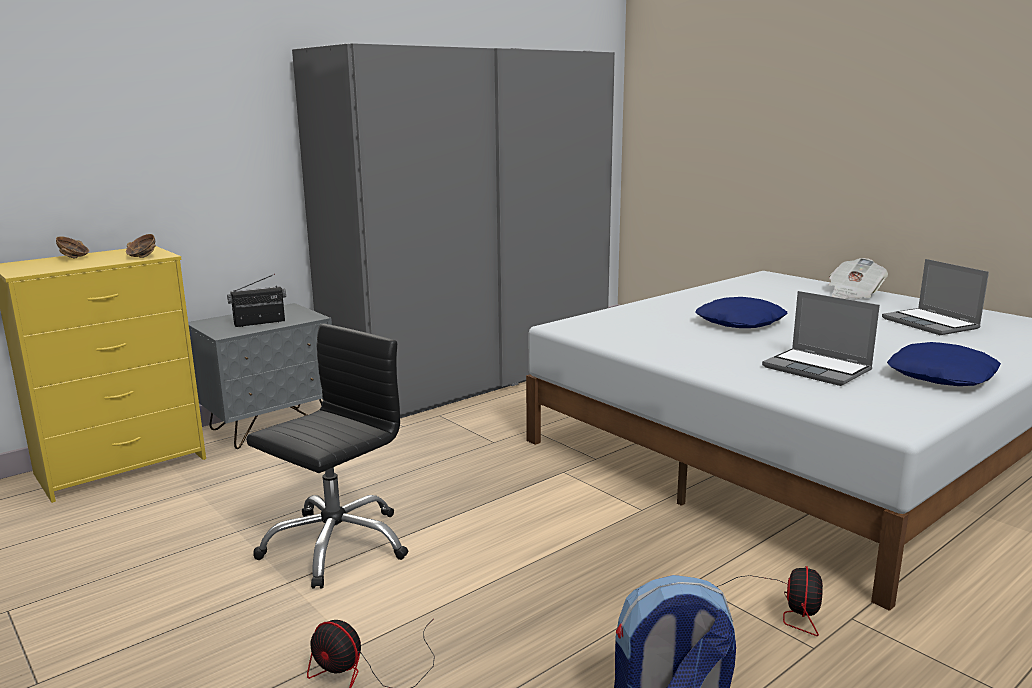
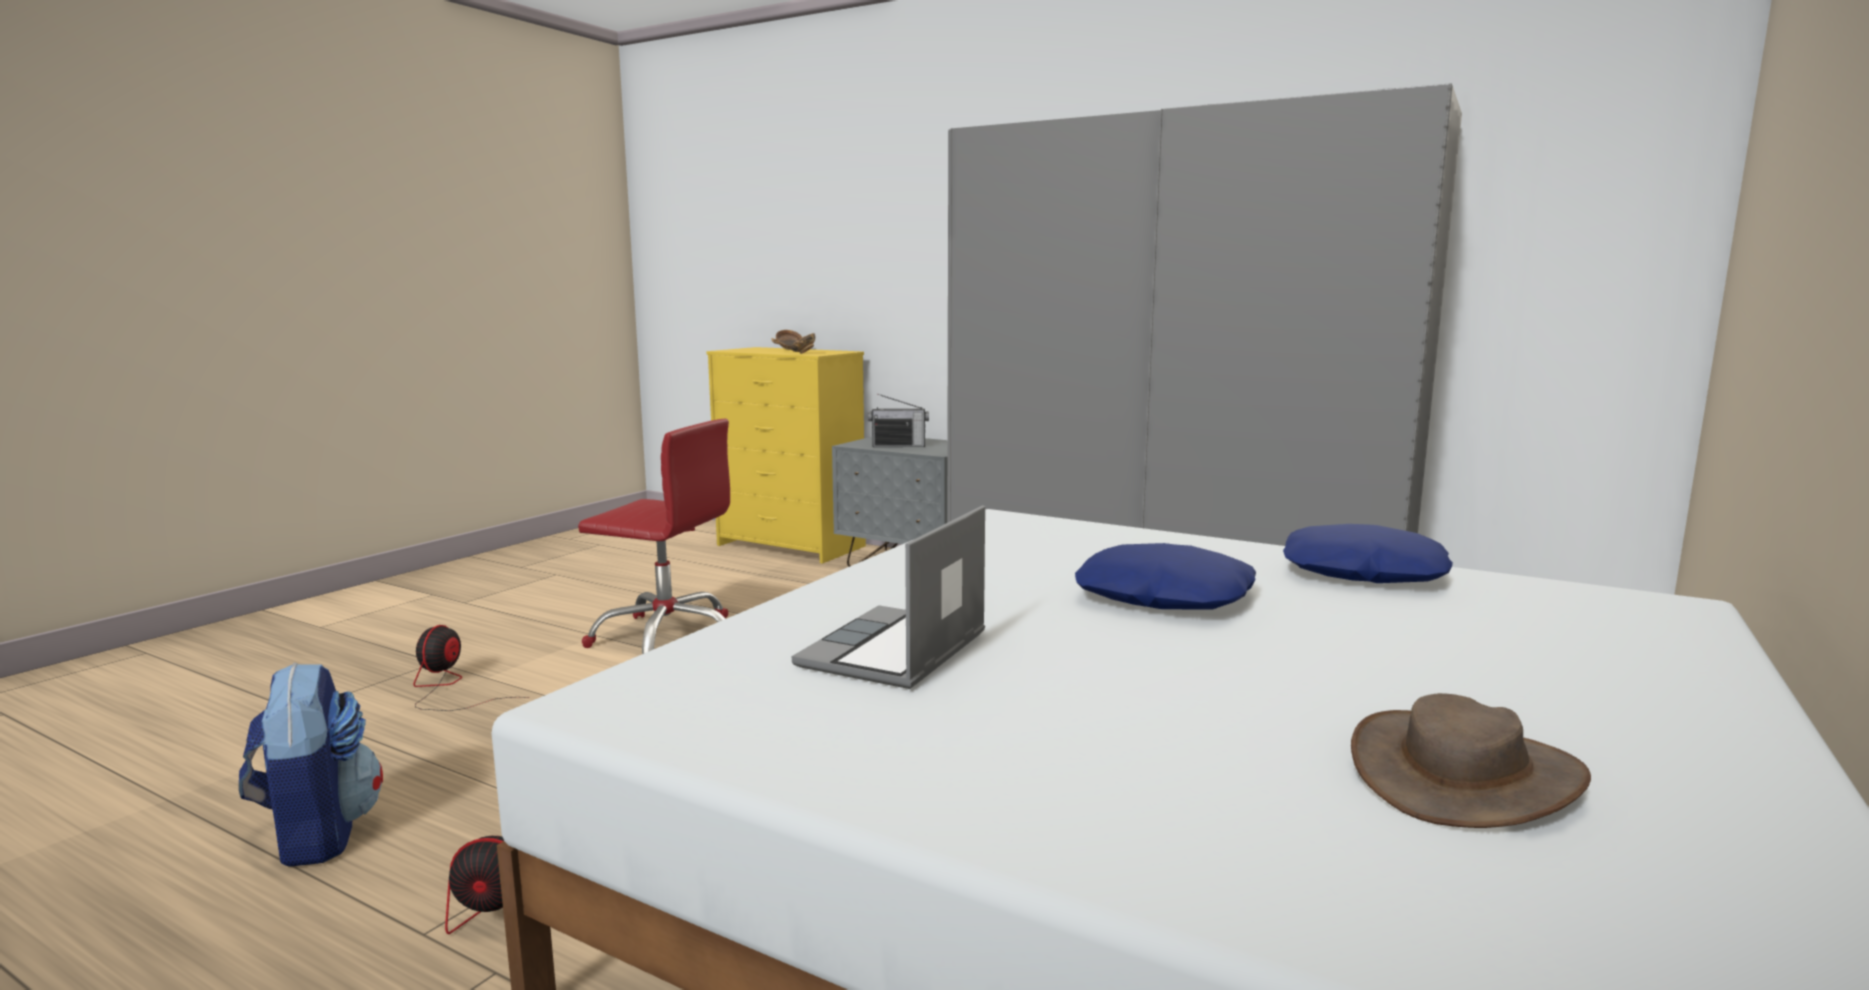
camera: 70 degrees right, 5 degrees down
(260, 323) = (898, 446): radio -> radio turned 135 degrees clockwise
(335, 544) = (667, 637): black office chair -> red office chair
(853, 294) = (1658, 687): newspaper -> none
(931, 324) = (1465, 775): laptop -> brown hat
(942, 376) = (925, 759): blue pillow -> blue pillow (1362, 572)

